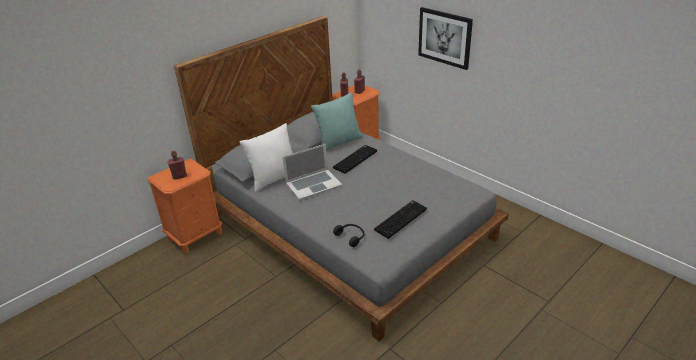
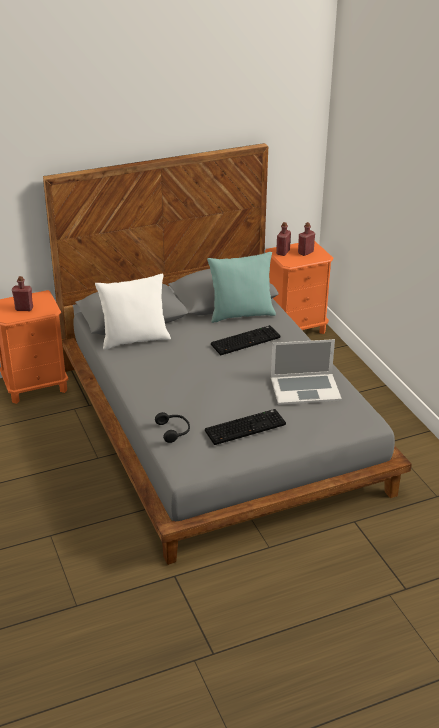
camera: 20 degrees right, 0 degrees up
(313, 184) = (174, 358): laptop -> laptop (305, 388)
(445, 37) = (405, 205): picture -> none

